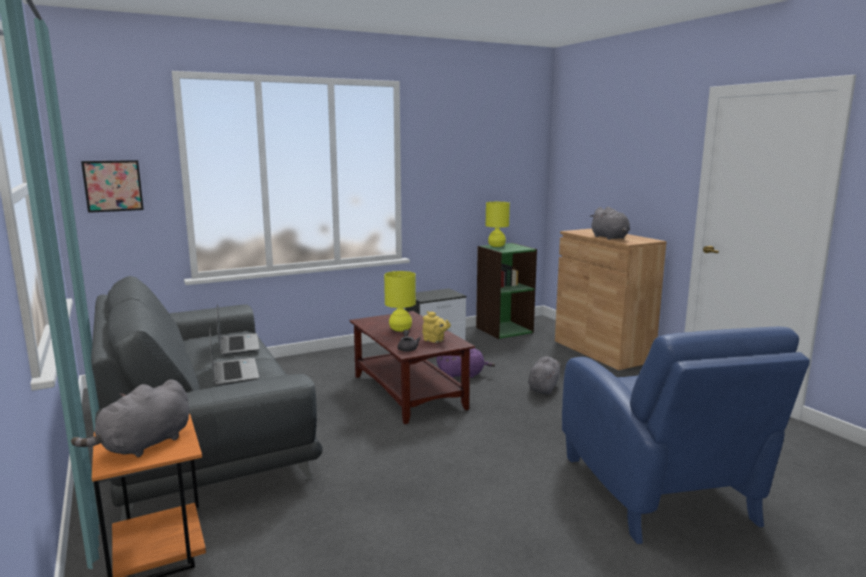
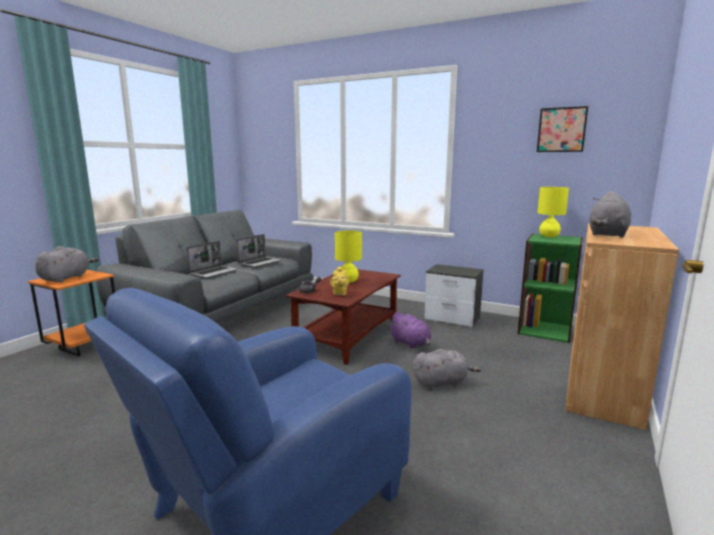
camera: 55 degrees right, 0 degrees up
(113, 186) = (264, 157): picture -> picture (561, 130)
(143, 445) = (67, 278): grey plush toy -> grey plush toy turned 105 degrees clockwise

